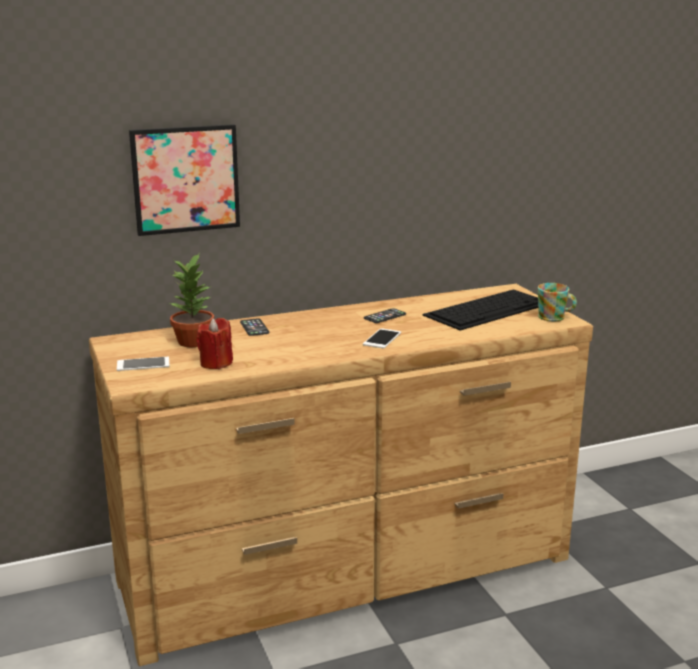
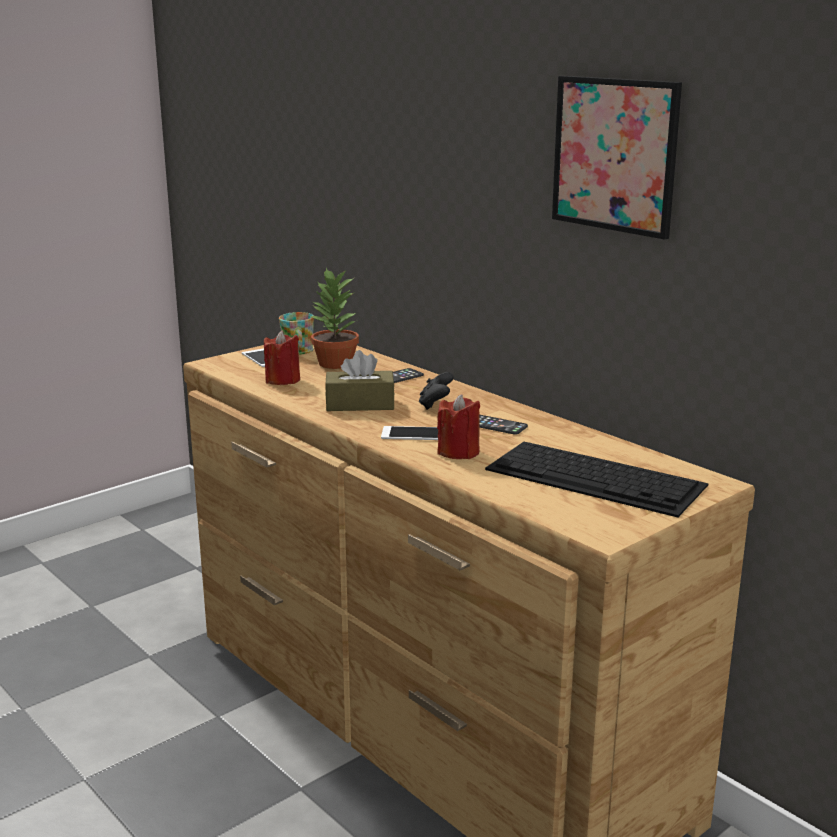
camera: 70 degrees right, 0 degrees up
(186, 179) = (397, 192): picture -> picture (614, 155)
(305, 345) = (360, 404): none -> brown tissue box
(329, 325) = (435, 405): none -> black game controller
(425, 332) = (458, 452): none -> red candle
(555, 317) = (610, 525): mug -> mug (298, 352)

